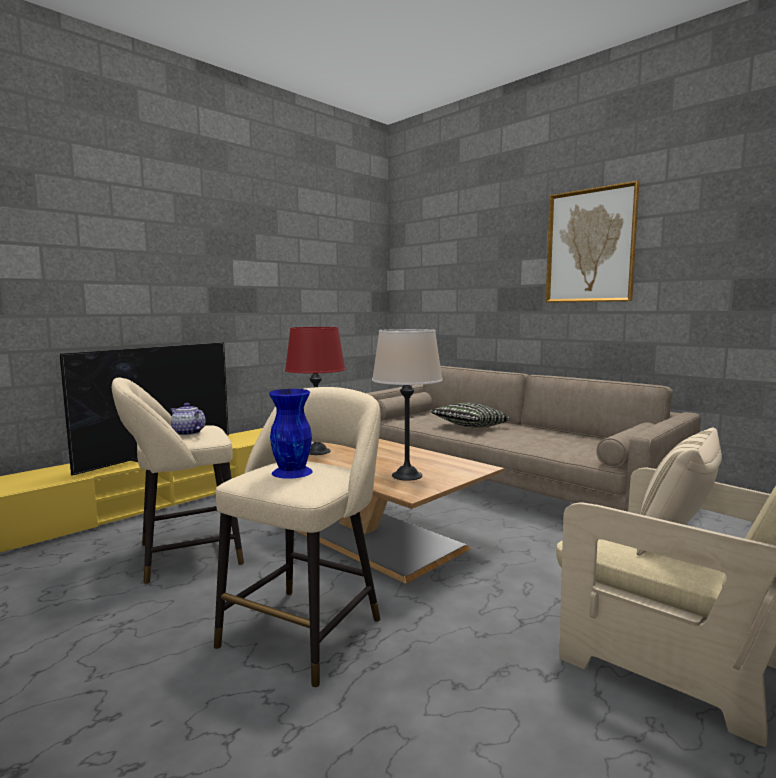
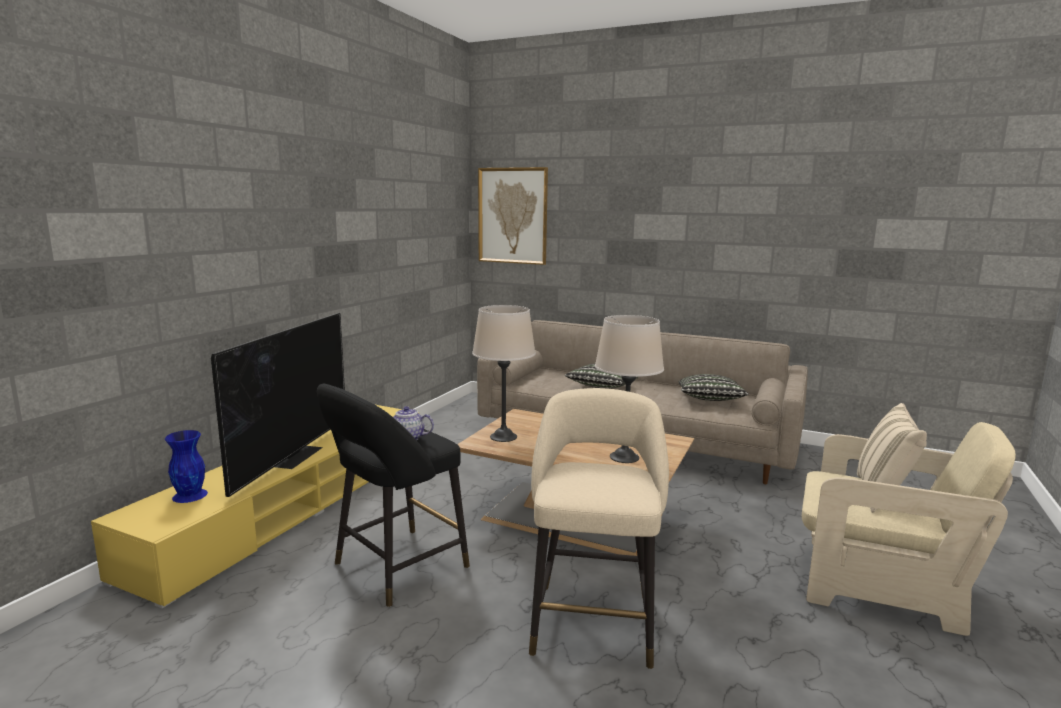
camera: 20 degrees left, 5 degrees up
(183, 556) = (395, 568): beige stool -> black stool
(293, 472) = (596, 478): blue vase -> blue vase (190, 495)
(317, 451) = (503, 437): red table lamp -> beige table lamp
(573, 443) = (710, 400): none -> pillow
(590, 246) = (708, 207): picture -> picture (513, 216)

